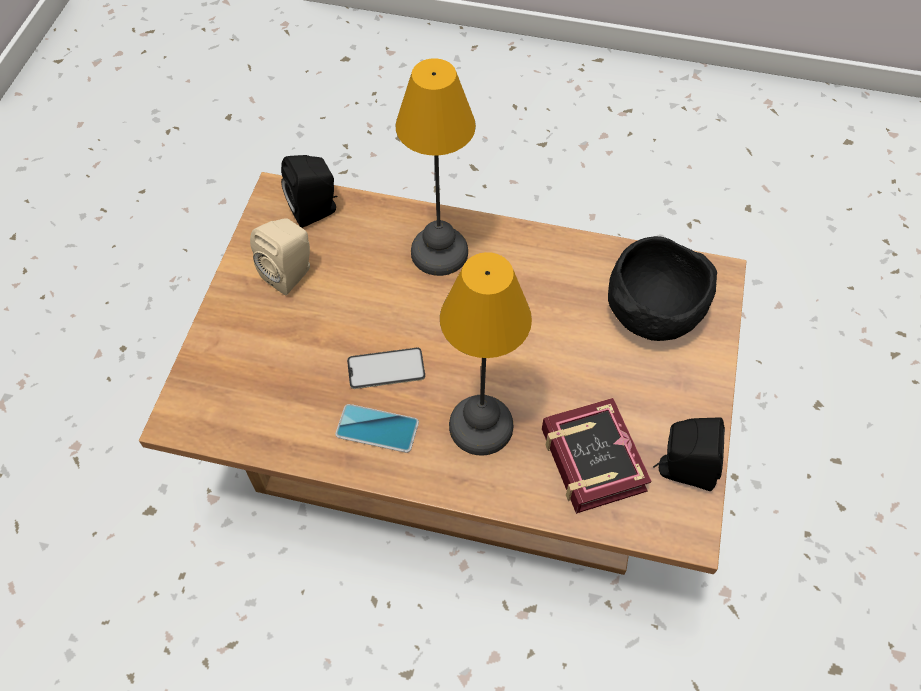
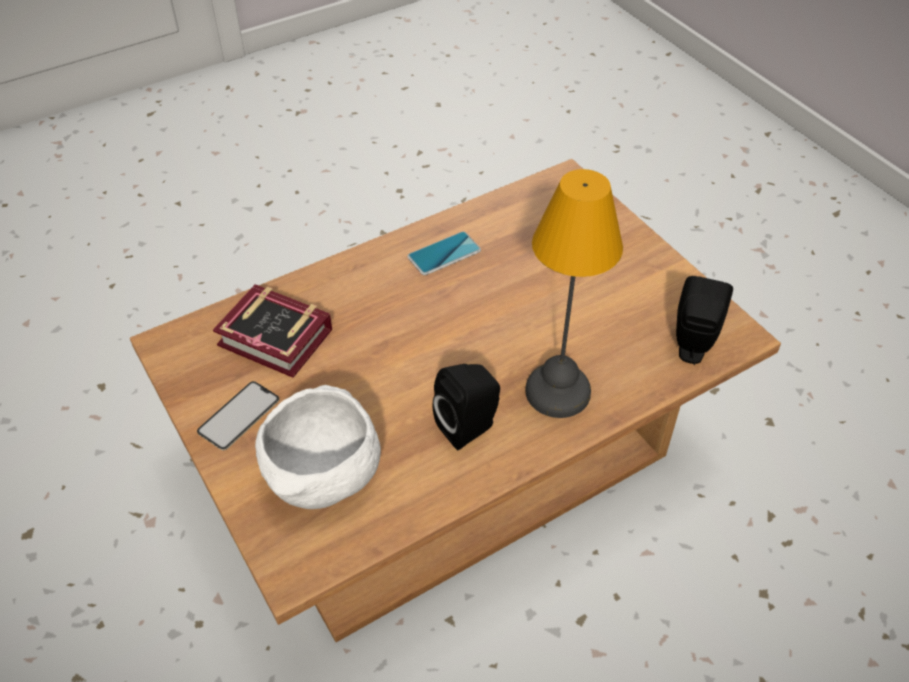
camera: 135 degrees right, 10 degrees down
(291, 273) = (635, 293): beige speaker -> none
(386, 368) = (485, 287): phone -> phone (239, 415)
(481, 428) = (376, 301): table lamp -> none
(652, 313) = (324, 481): black bowl -> white bowl
(682, 470) = (200, 377): black speaker -> black speaker (469, 427)

